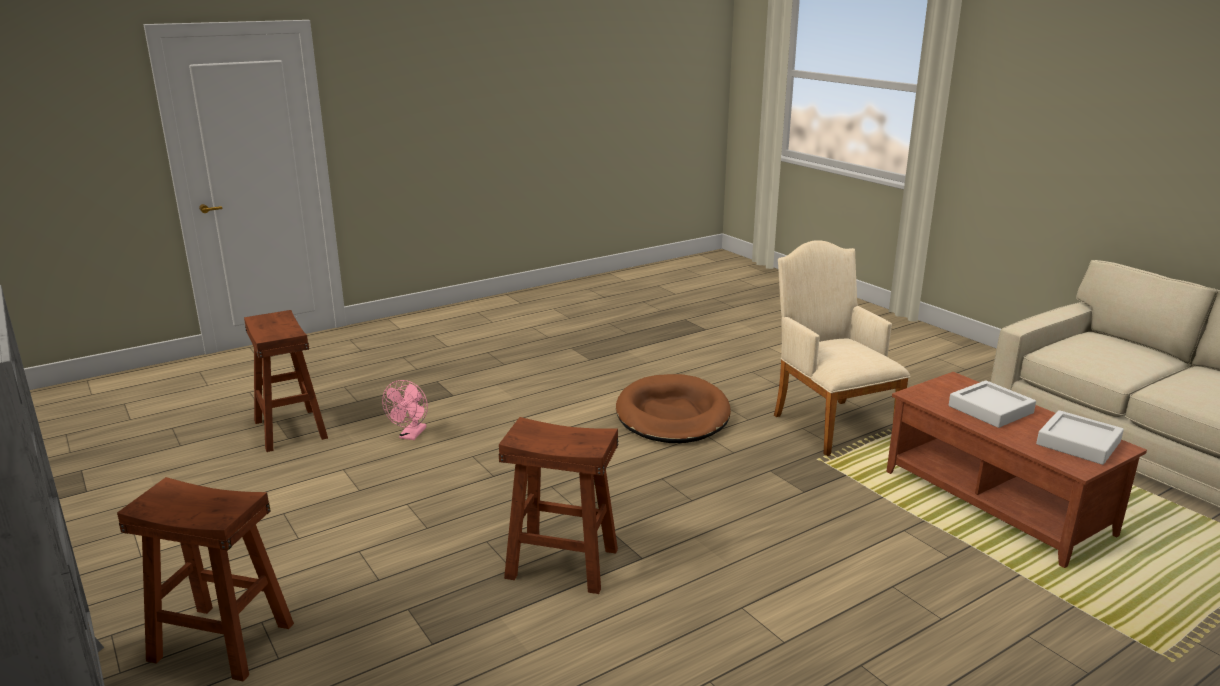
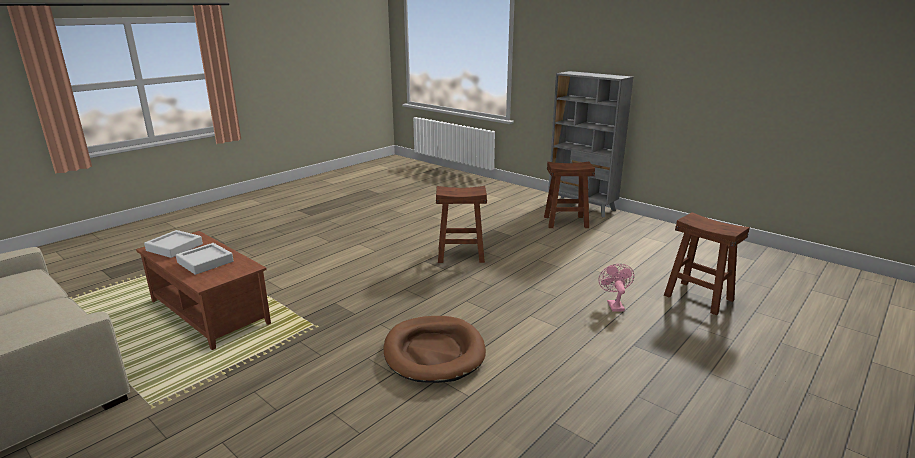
camera: 165 degrees right, 0 degrees up
(830, 423) = (294, 364): beige armchair -> none

